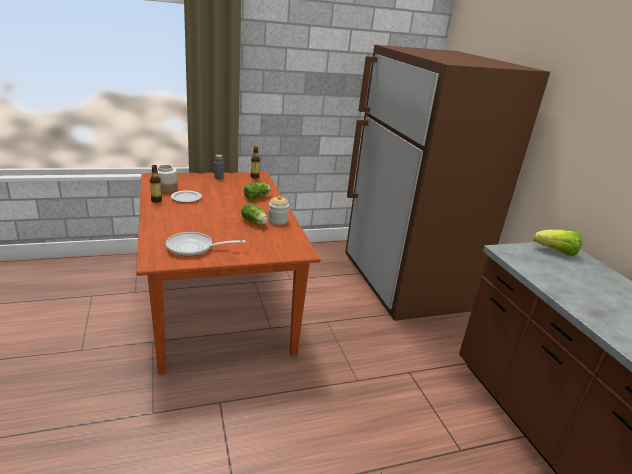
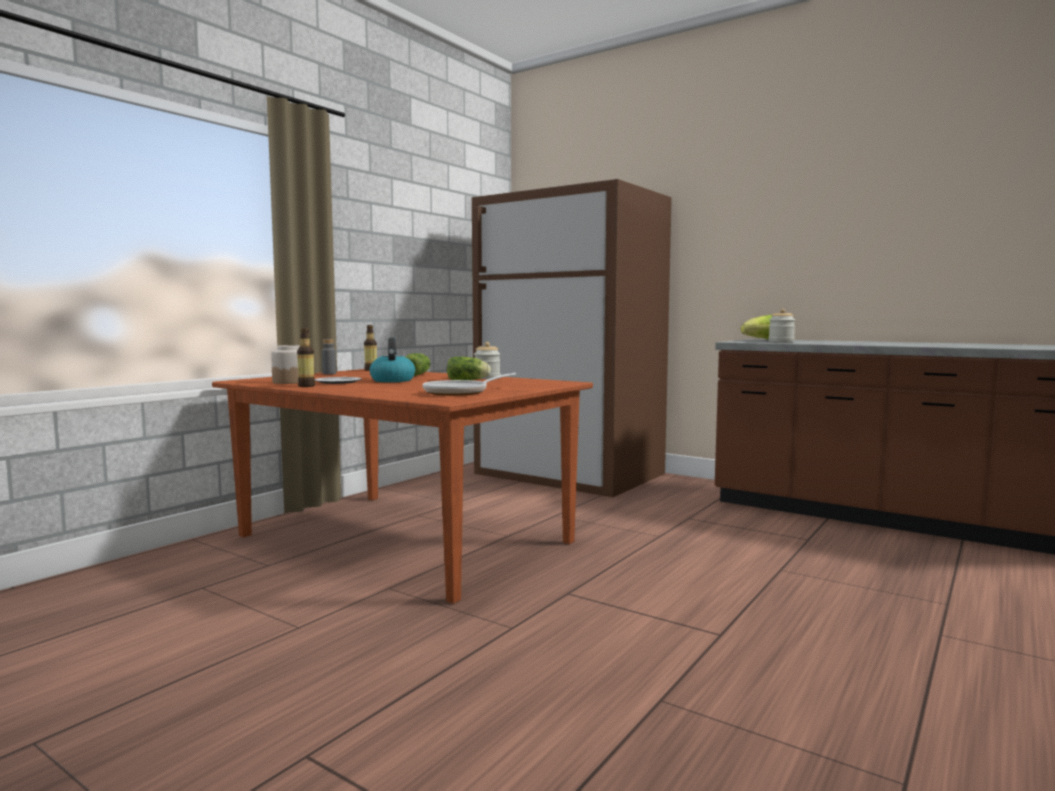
camera: 35 degrees left, 20 degrees down
(218, 205) = (392, 380): none -> kettle
(543, 270) = (781, 342): none -> jar

